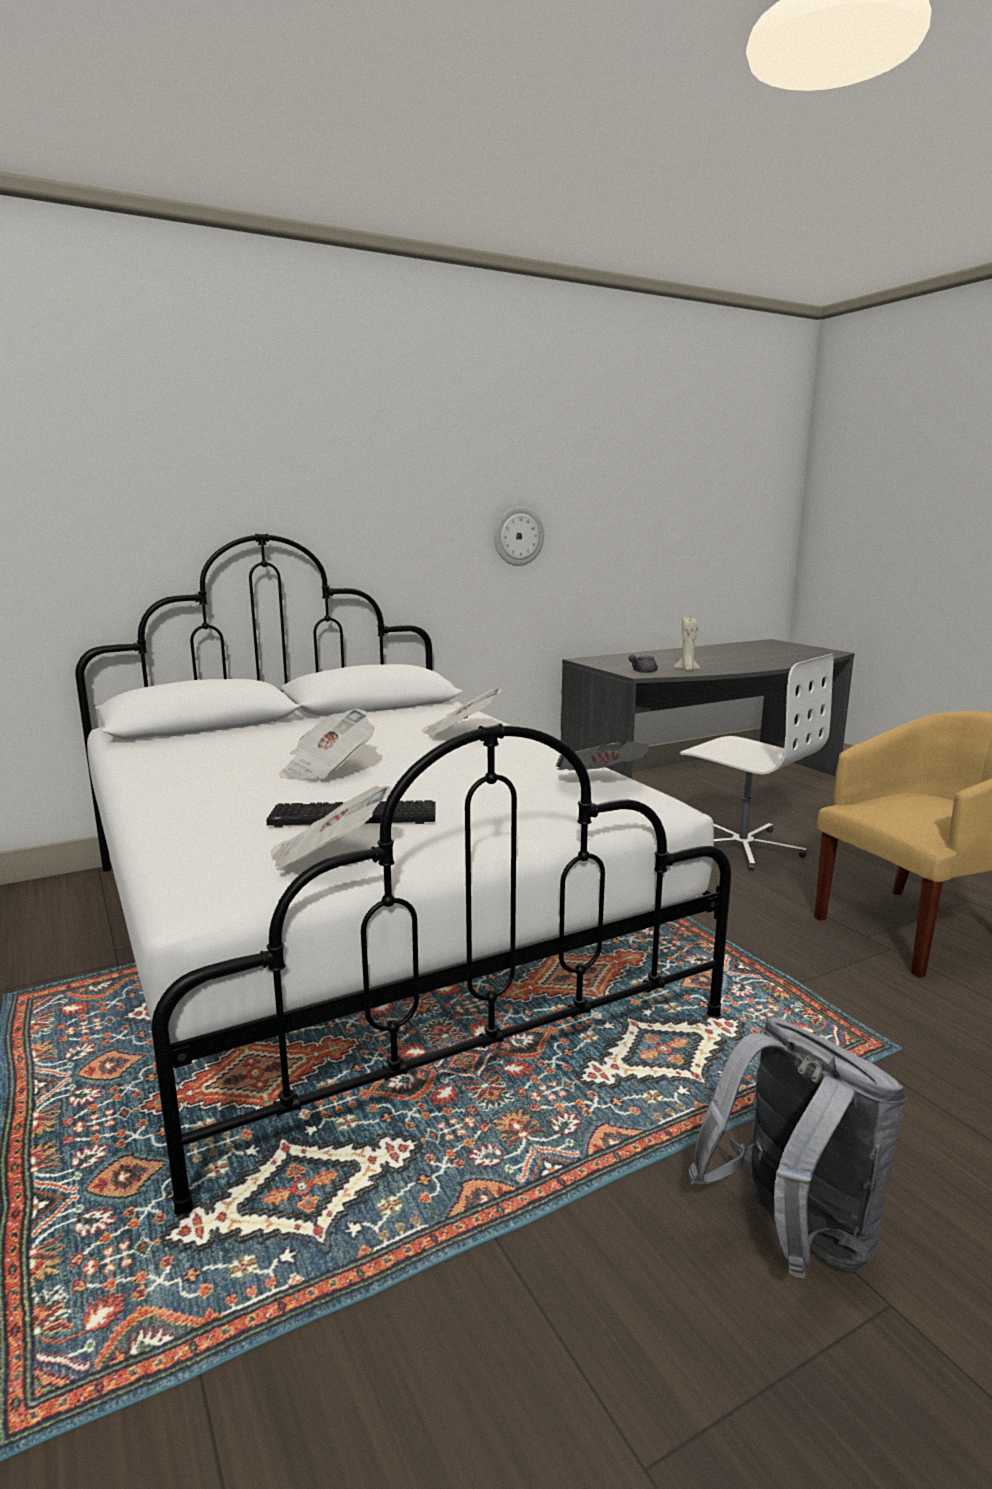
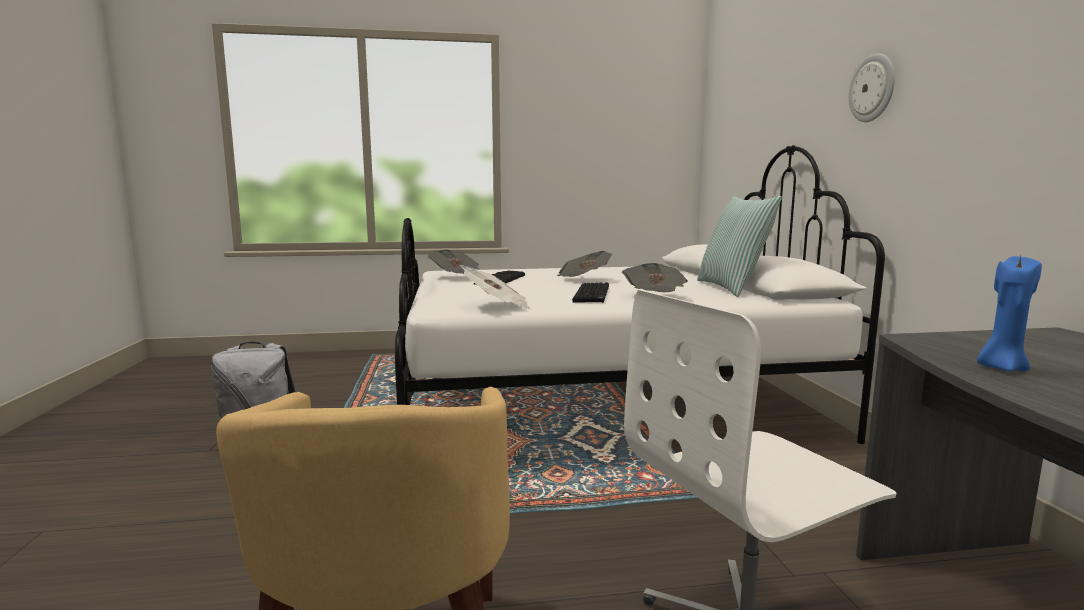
camera: 110 degrees right, 5 degrees down
(373, 713) = (732, 288): none -> pillow
(467, 754) = (593, 294): none -> keyboard
(518, 536) = (1021, 122): wall clock -> wall clock (872, 88)
(641, 671) = (949, 343): grey teapot -> none
(687, 670) = (1001, 368): beige candle -> blue candle

